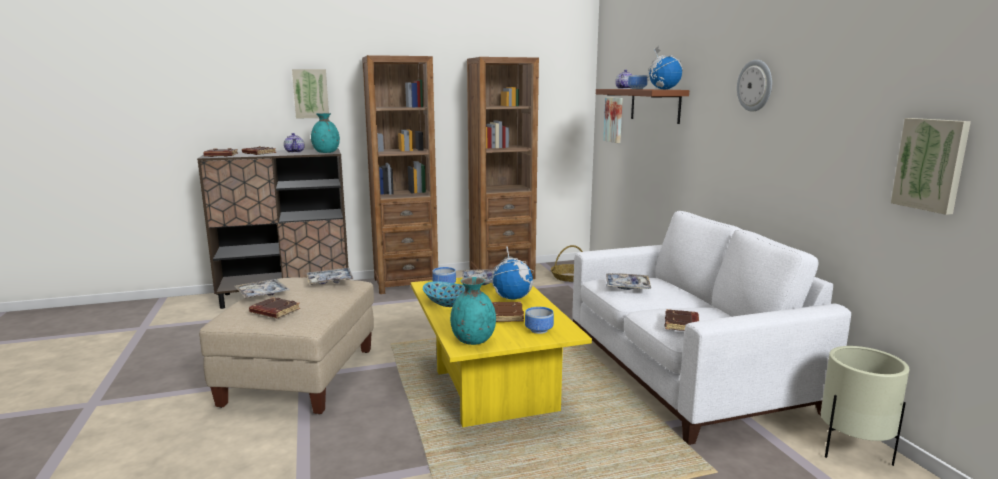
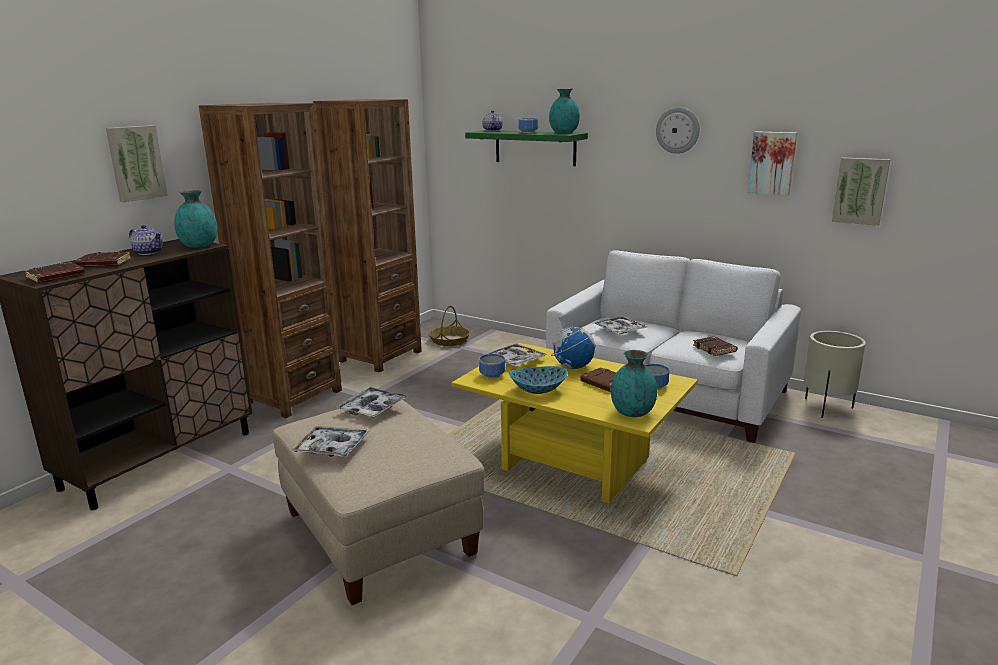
camera: 40 degrees left, 5 degrees up
(274, 311) = (398, 459): brown book -> none
(614, 119) = (465, 163): picture -> picture (772, 163)
(655, 105) = (535, 147): brown shelf -> green shelf
(663, 89) = (564, 133): globe -> turquoise vase

